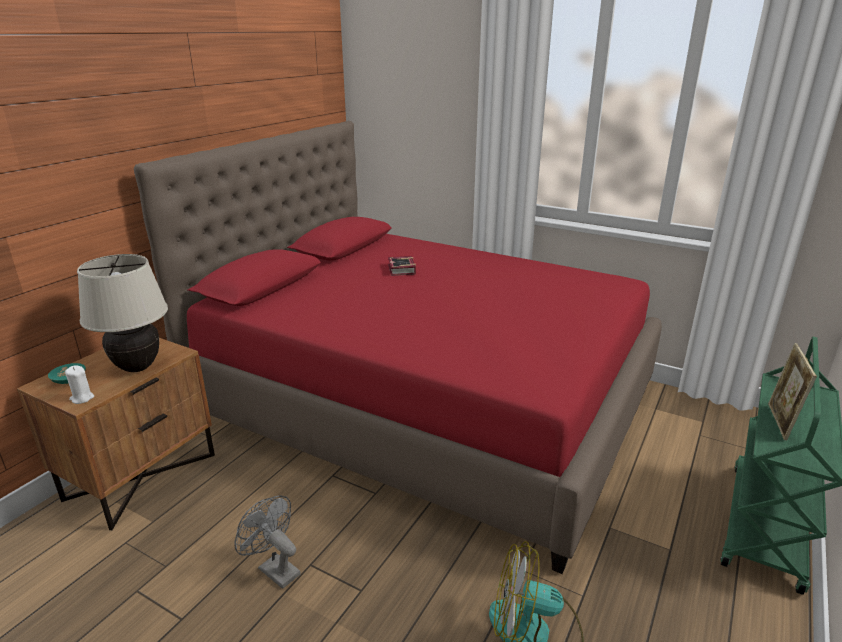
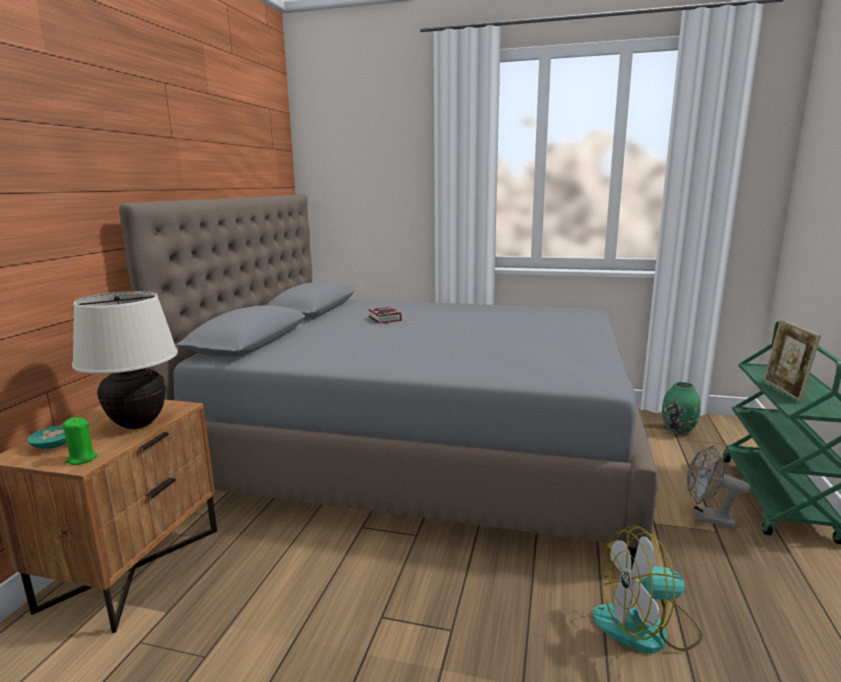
camera: 15 degrees left, 10 degrees down
(82, 398) = (81, 459): white candle -> green candle
(274, 569) = (342, 630): grey fan -> grey fan (707, 518)
(426, 401) = (423, 448): red bed -> grey bed
(708, 423) = (678, 430): none -> green vase

